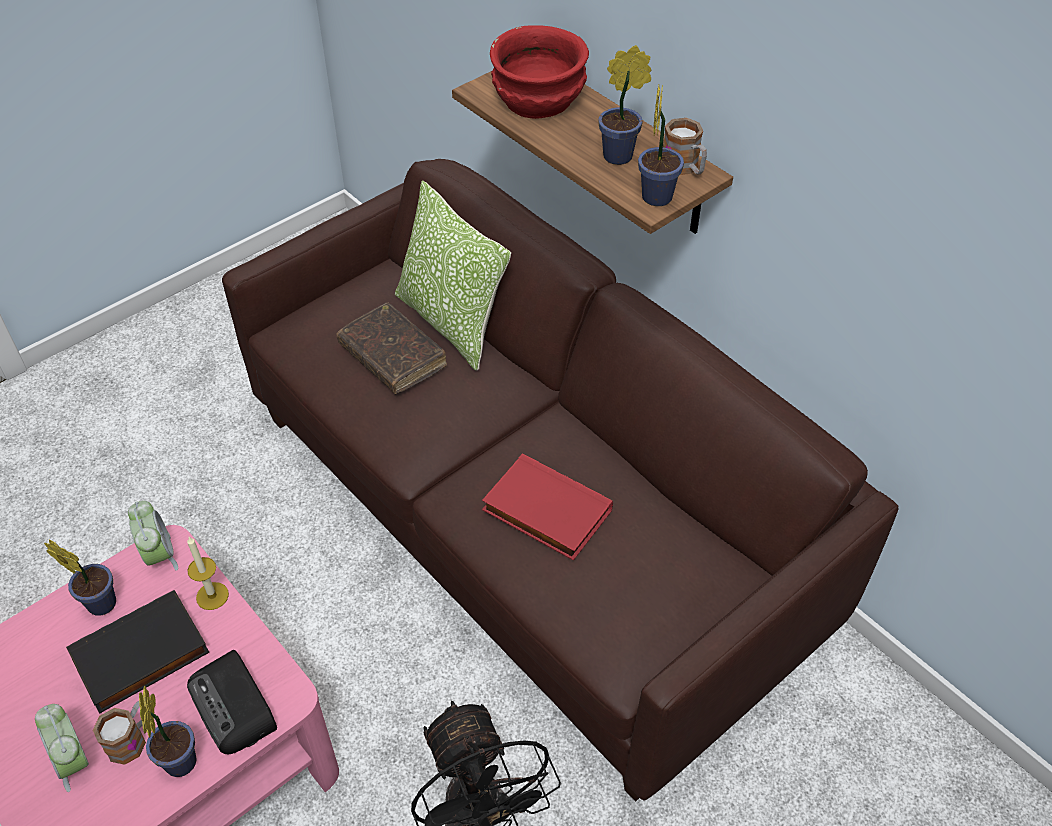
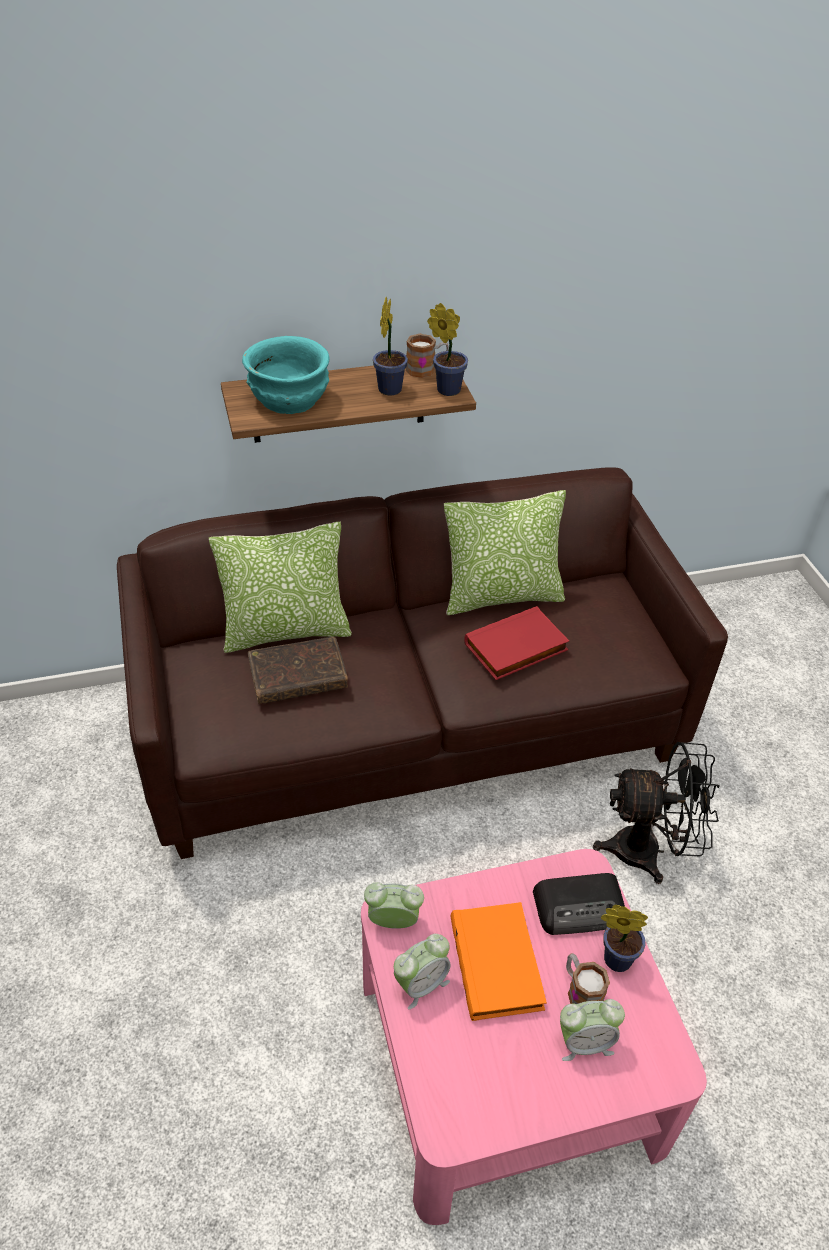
camera: 65 degrees left, 5 degrees down
(99, 602) = (421, 984): potted plant -> alarm clock
(140, 657) = (499, 964): black book -> orange book
(212, 596) = (461, 893): candle -> none
(539, 100) = (290, 398): red bowl -> turquoise bowl
(625, 470) = (501, 596): none -> pillow

